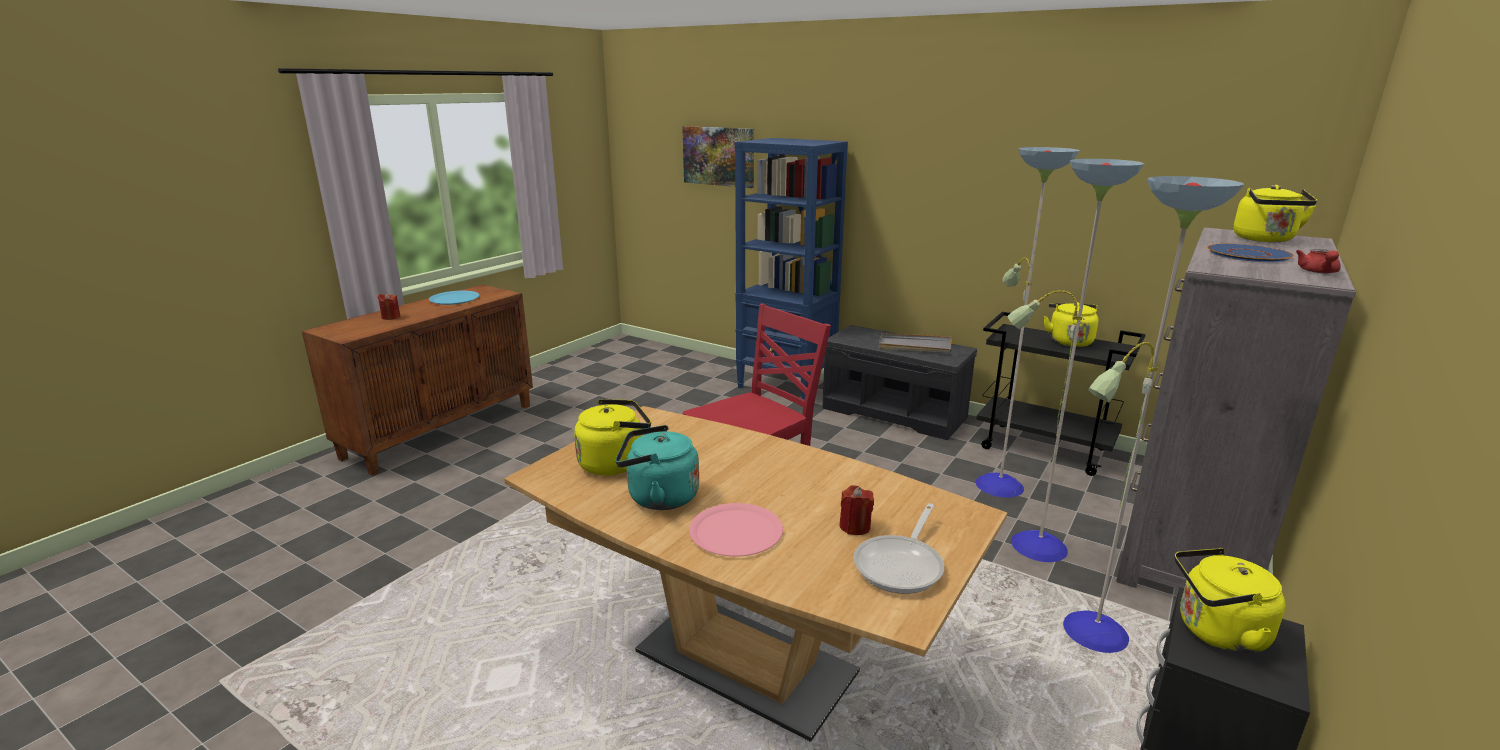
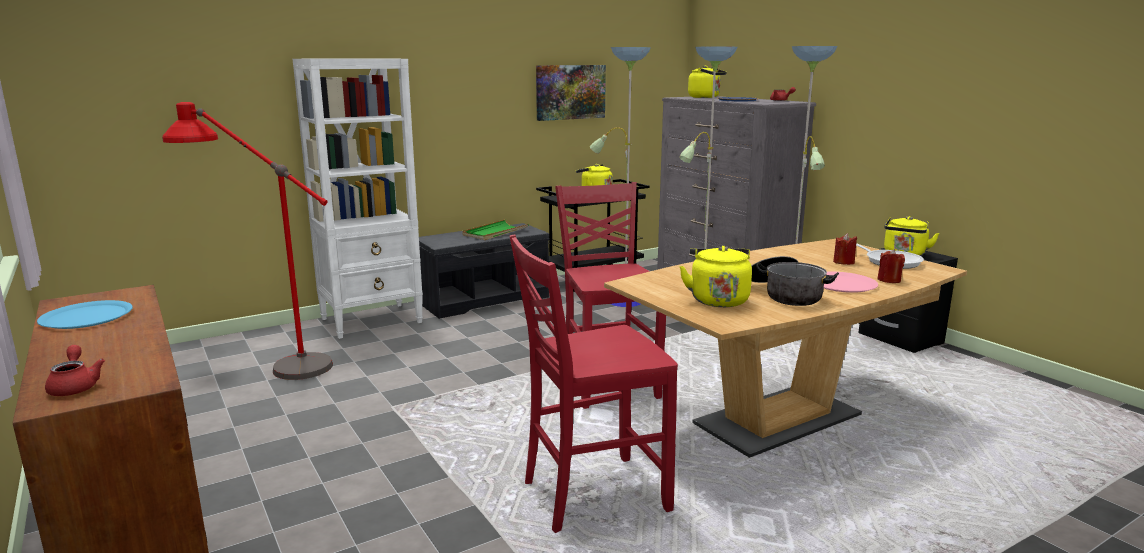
camera: 65 degrees left, 5 degrees down
(345, 326) = (75, 386): none -> red teapot
(391, 317) = (94, 355): red candle -> red candle (889, 280)
(530, 569) = (591, 495): none -> red chair
(658, 497) = (785, 294): turquoise kettle -> cooking pot
(675, 382) = (270, 362): none -> red floor lamp
(719, 156) = (213, 84): picture -> picture (570, 92)
(787, 386) = (372, 320): blue bookcase -> white bookcase
(914, 346) = (495, 232): grey tray -> green tray

